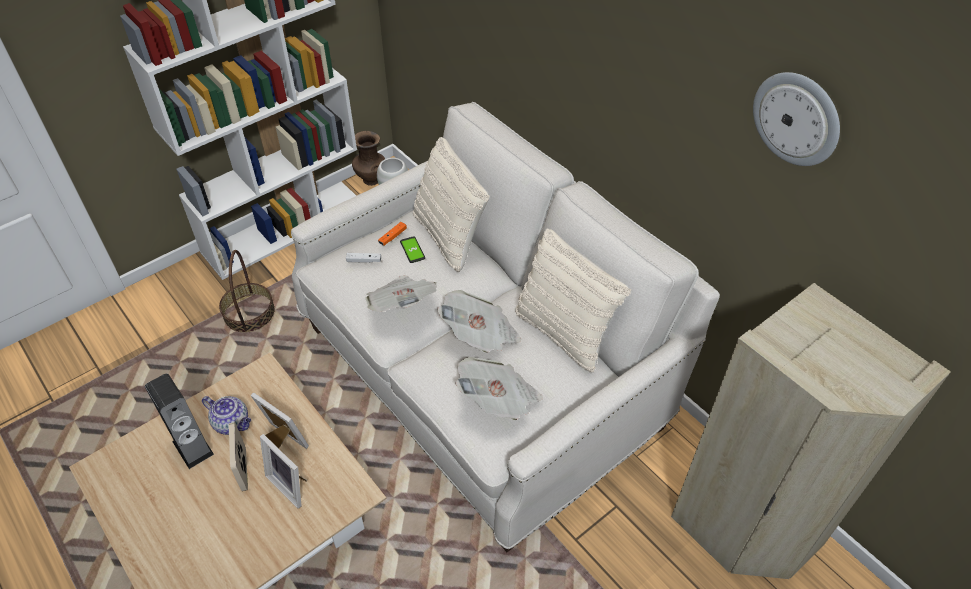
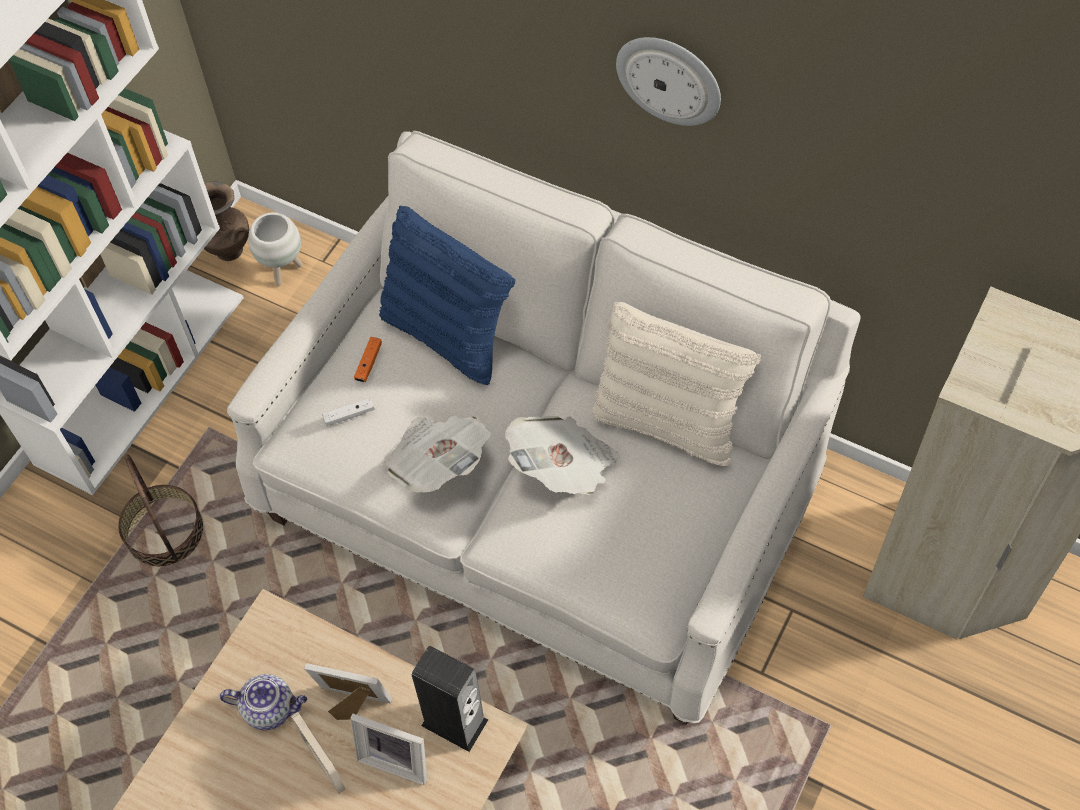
camera: 20 degrees left, 10 degrees up
(193, 447) = (236, 763): speaker -> speaker (454, 722)
(412, 250) = (408, 374): phone -> none
(450, 238) = (449, 336): beige pillow -> blue pillow
(499, 400) = (632, 549): newspaper -> none
(797, 118) = (934, 111): wall clock -> wall clock (669, 79)

